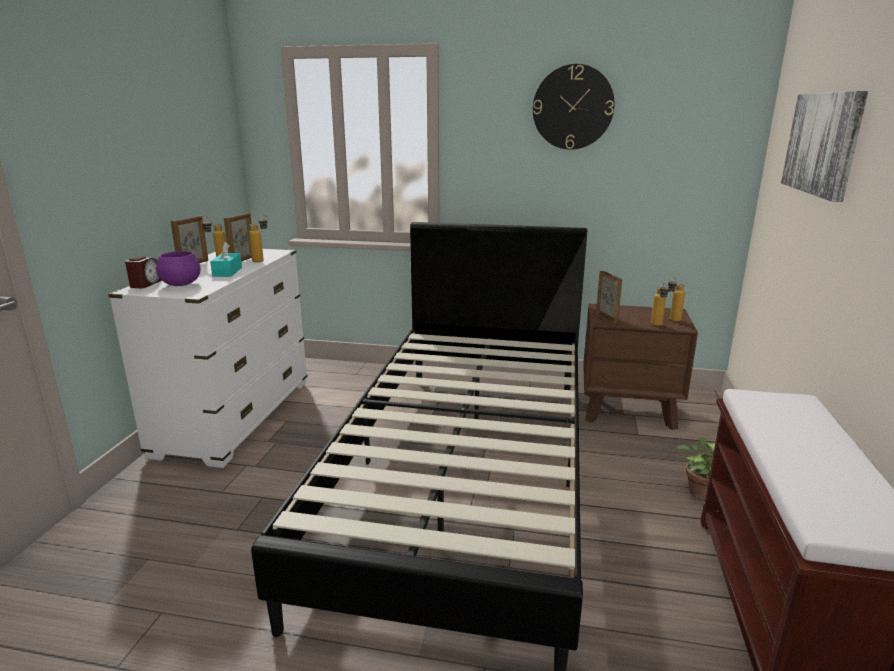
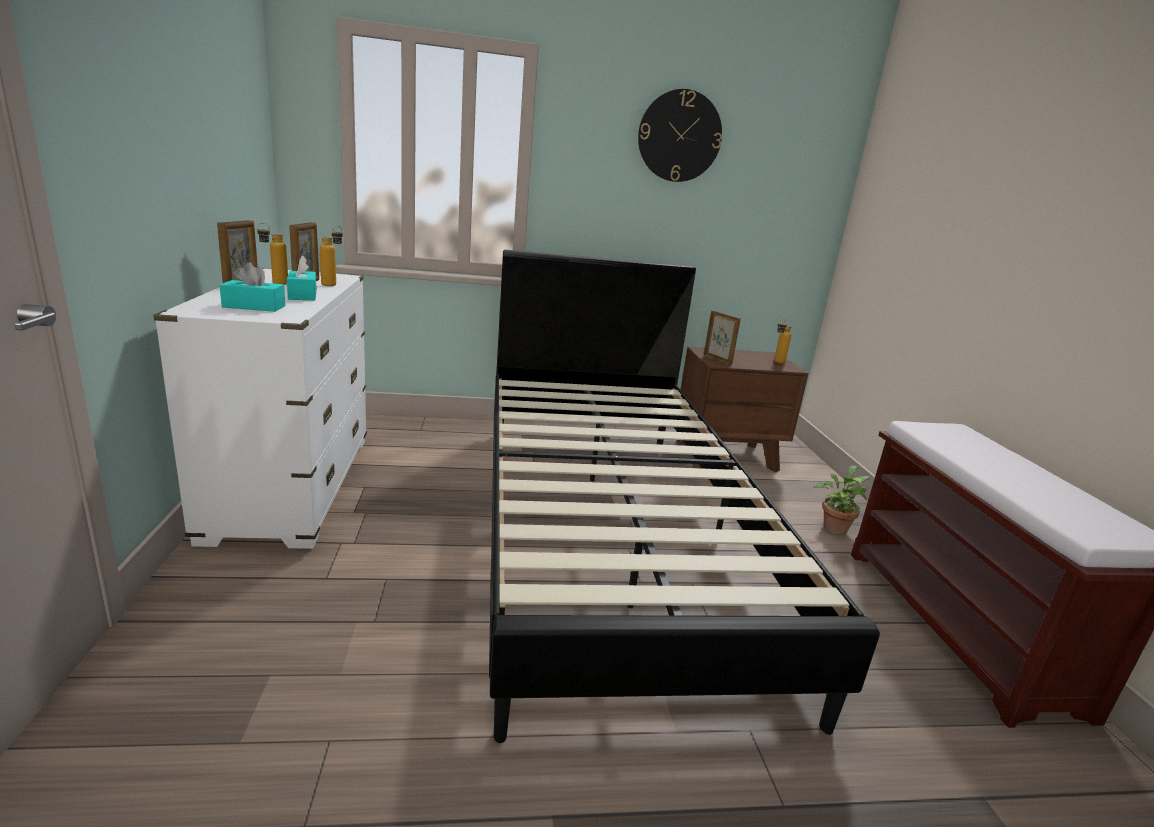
camera: 20 degrees left, 0 degrees up
(146, 284) = (199, 304): alarm clock -> none
(181, 284) = (254, 306): purple bowl -> turquoise tissue box
(657, 326) = (769, 367): bottle -> none
(823, 143) = (949, 189): picture -> none

